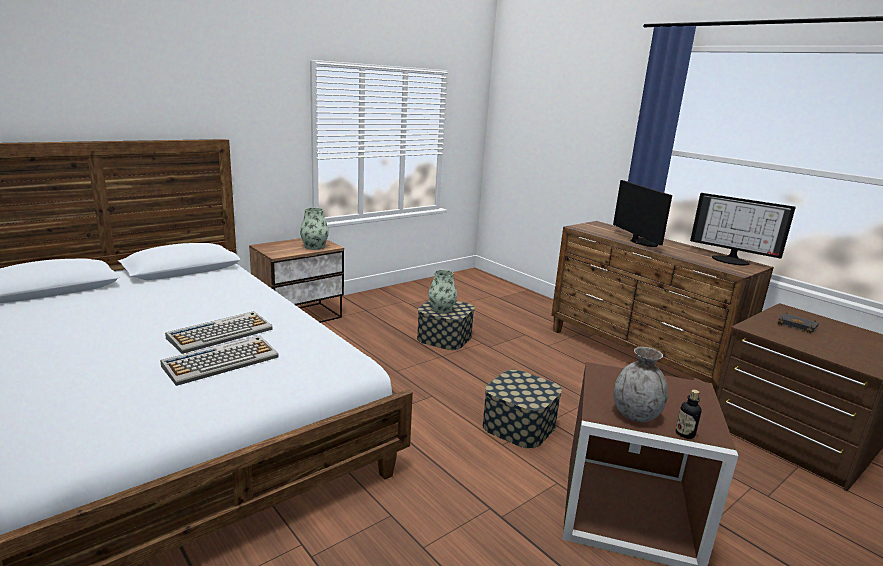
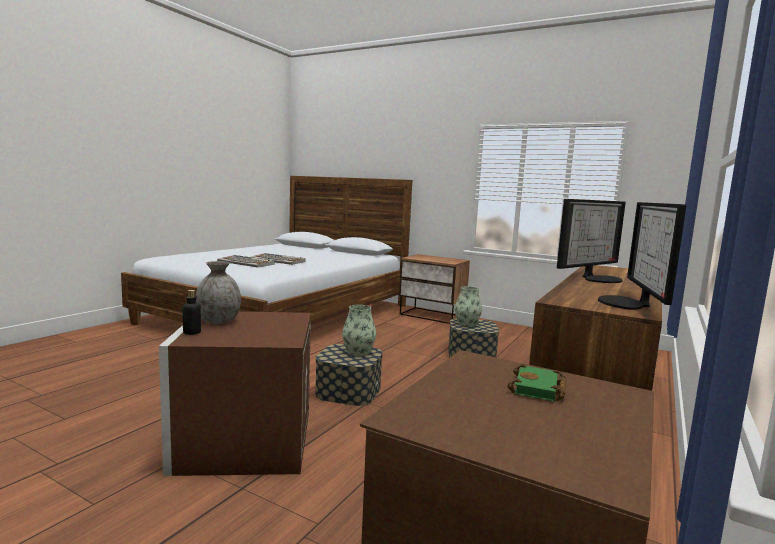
camera: 70 degrees right, 10 degrees down
(314, 247) = (442, 260): vase -> vase (358, 352)
(798, 325) = (539, 389): black book -> green book

